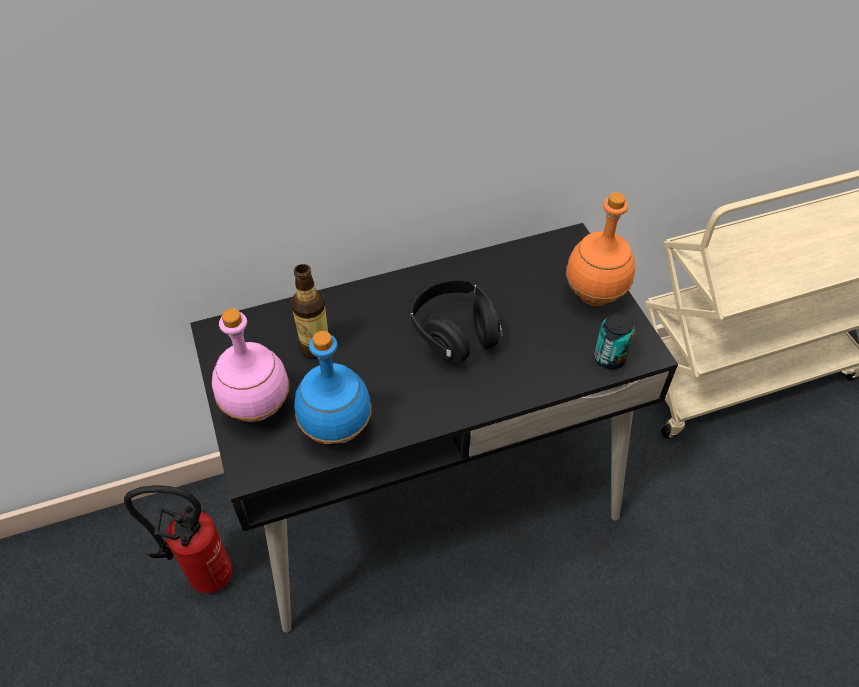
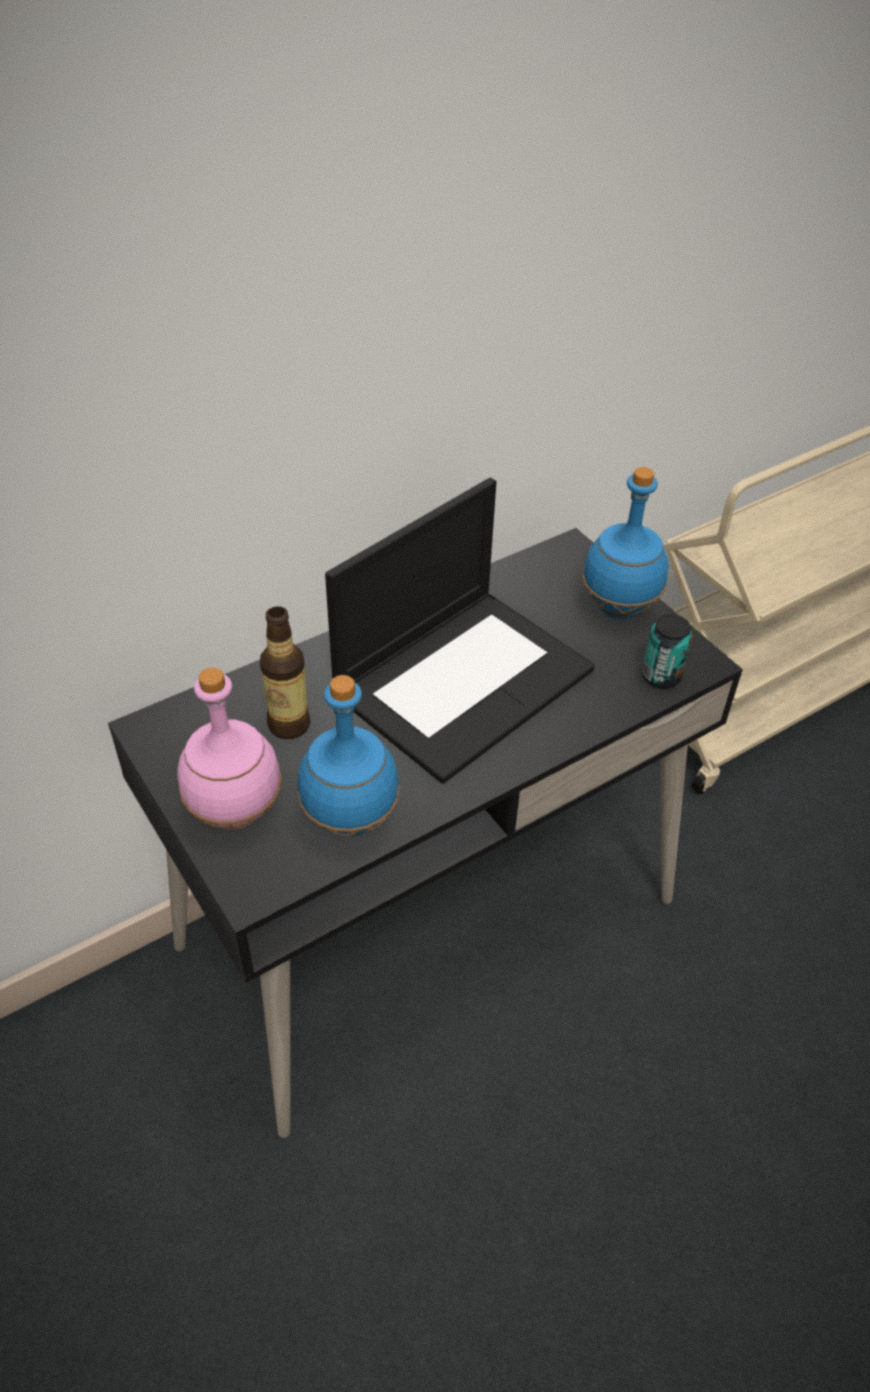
camera: 15 degrees left, 5 degrees down
(205, 574) = (149, 1086): fire extinguisher -> none
(455, 334) = (464, 679): black headphones -> laptop
(595, 295) = (619, 607): orange bottle -> blue bottle

